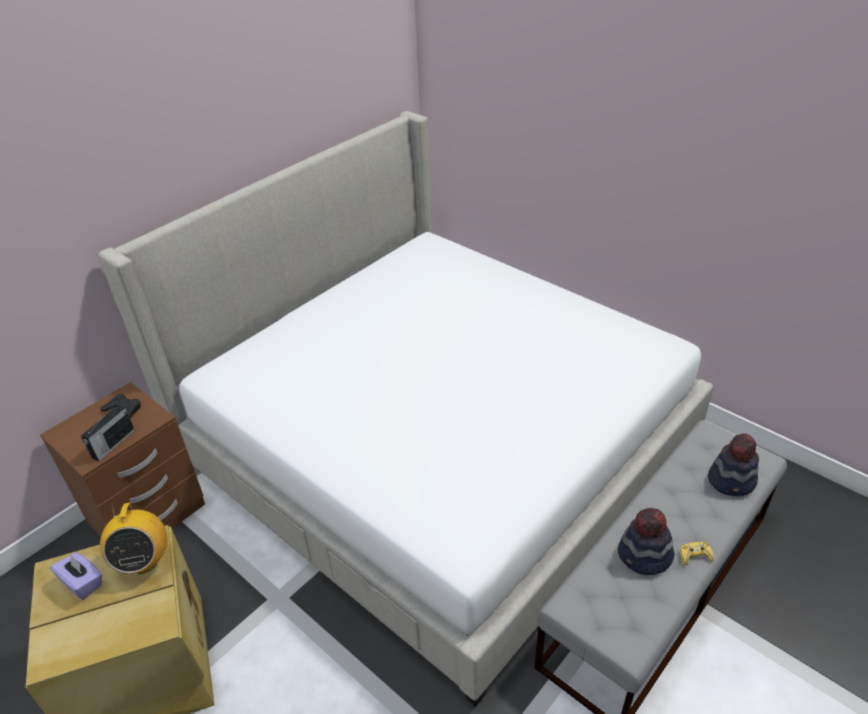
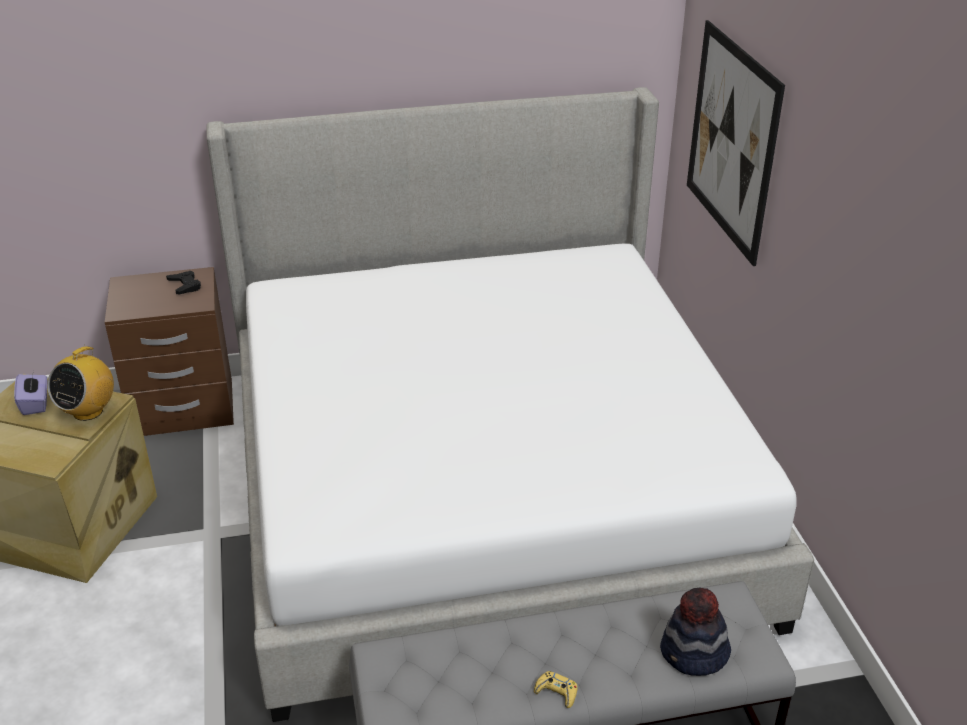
camera: 35 degrees right, 5 degrees down
(113, 444) = (148, 309): radio -> none
(510, 129) = (731, 140): none -> picture
(644, 556) = (503, 661): hat -> none

